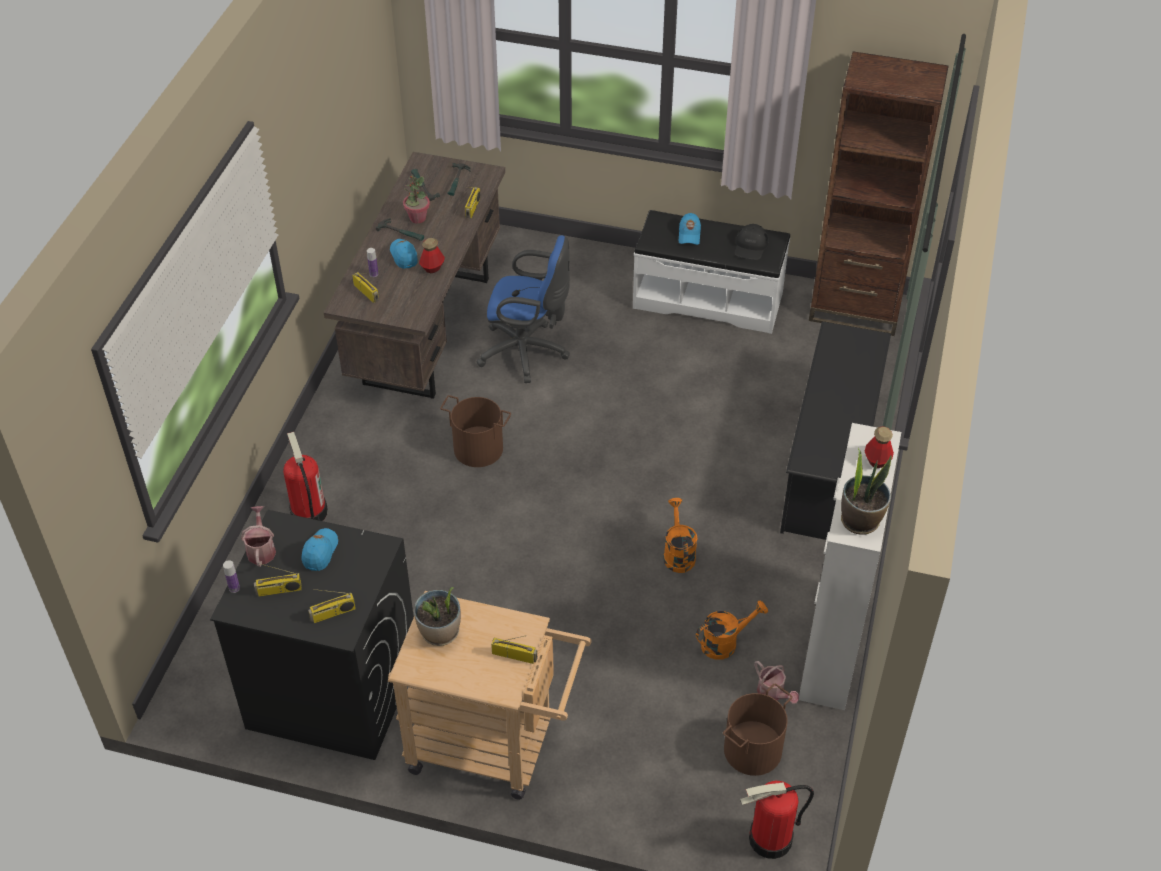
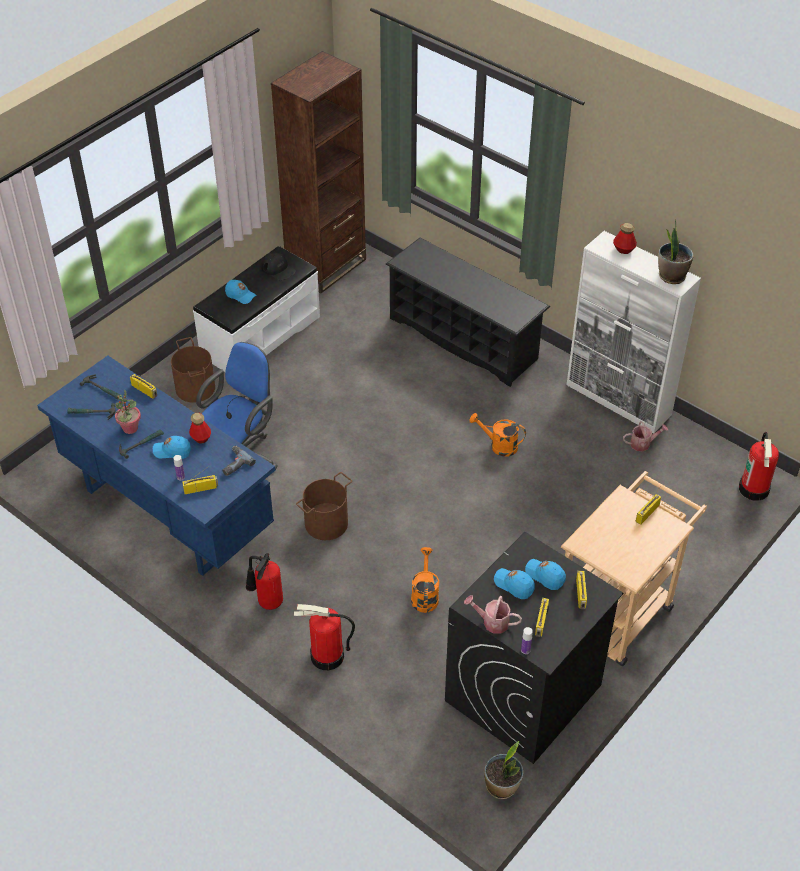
camera: 65 degrees left, 0 degrees up
(345, 574) = (545, 576): none -> blue cap
(353, 442) = (266, 602): none -> fire extinguisher
(411, 302) = (234, 463): none -> power drill
(427, 329) = (167, 512): brown desk -> blue desk
(440, 633) = (607, 548): potted plant -> potted plant (502, 786)
(725, 642) = (589, 451): orange watering can -> orange watering can (424, 595)
(752, 749) = (682, 471): brown bucket -> brown bucket (194, 388)

